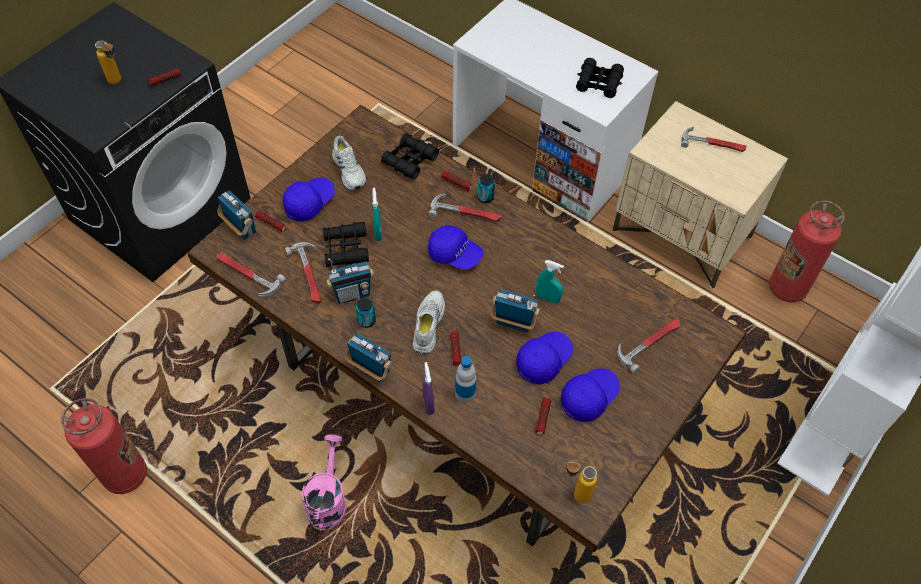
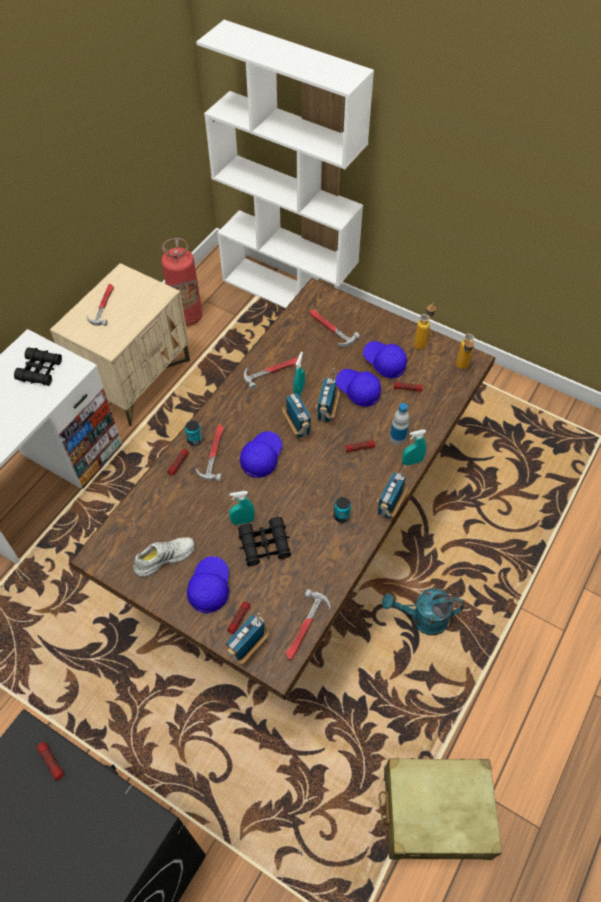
camera: 95 degrees left, 0 degrees up
(118, 82) = (53, 825): bottle -> bottle (422, 342)
(125, 475) = (436, 812): fire extinguisher -> beige suitcase
(309, 203) = (209, 587): blue cap -> blue cap turned 60 degrees clockwise
(309, 275) = (298, 571): hammer -> hammer (272, 371)
(328, 500) = (422, 619): pink watering can -> turquoise watering can
(352, 294) = (315, 532): radio -> radio (297, 427)
(409, 160) = (150, 505): black binoculars -> none
(427, 325) = (338, 470): white shoe -> none
(428, 404) = (412, 462): purple spray bottle -> turquoise spray bottle

